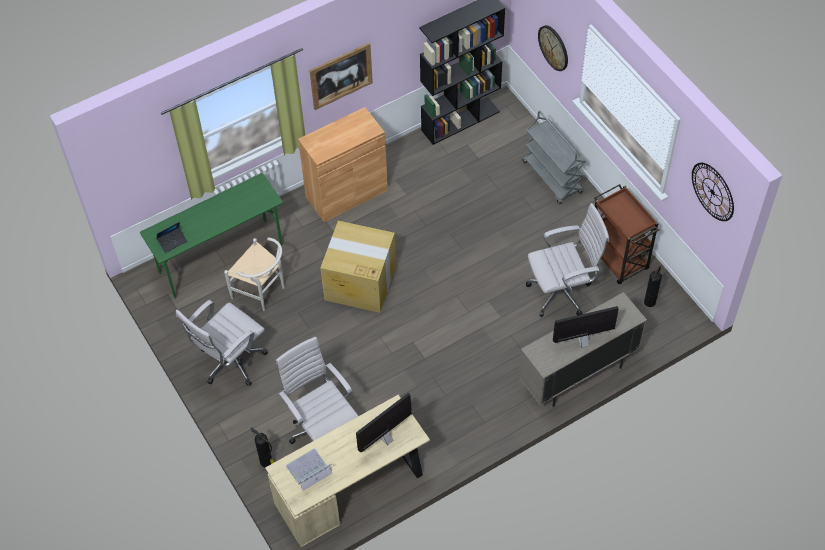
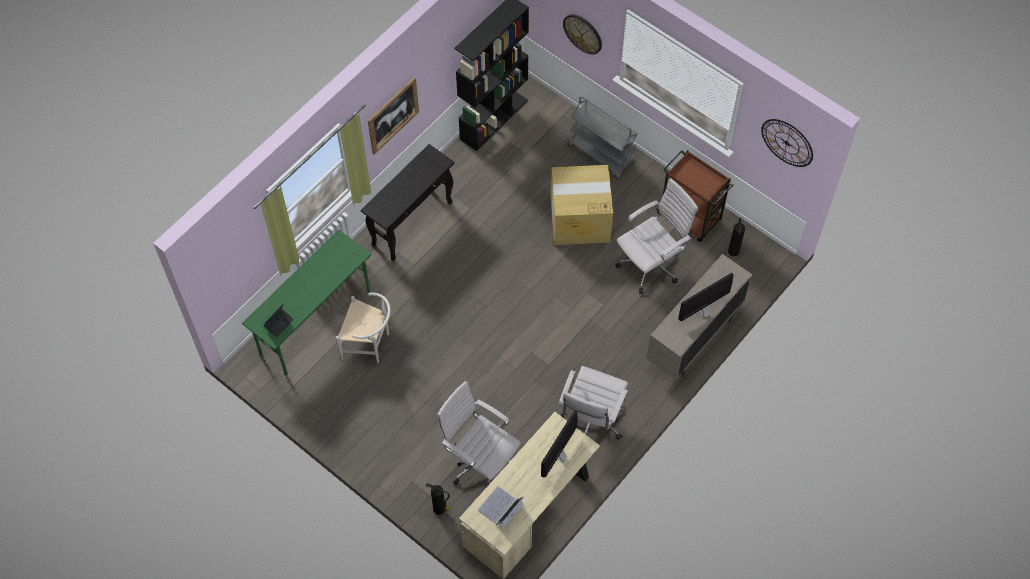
camera: 20 degrees left, 5 degrees up
(230, 363) = (366, 423): white office chair -> white office chair (591, 422)
(346, 194) = (412, 223): brown cabinet -> black console table
(359, 282) = (459, 308): cardboard box -> cardboard box (579, 219)

